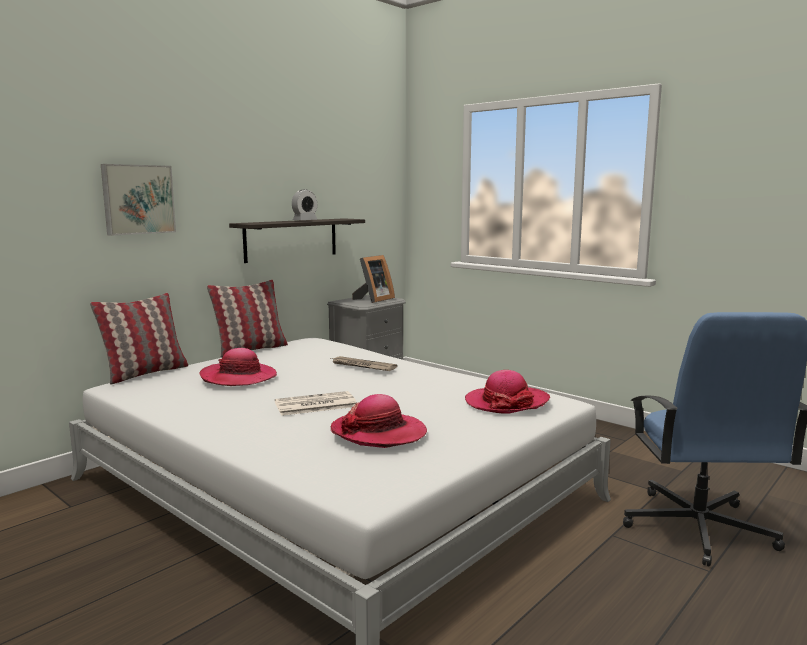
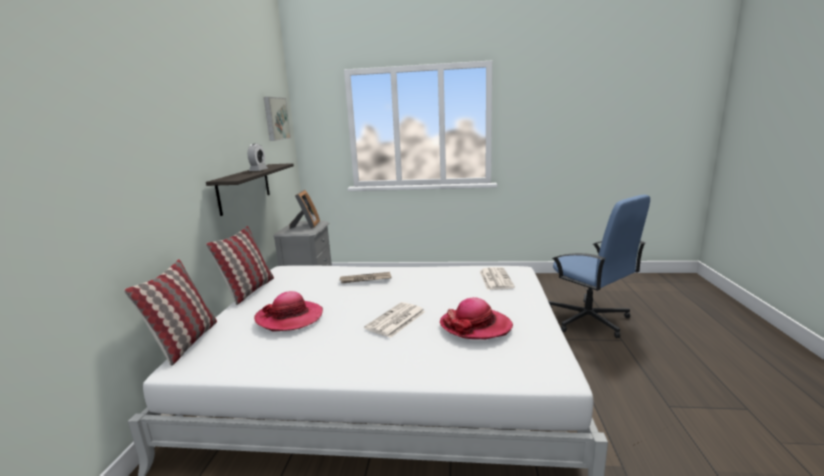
camera: 35 degrees left, 5 degrees up
(138, 199) = (136, 170): picture -> picture (275, 118)
(506, 402) = (495, 279): hat -> newspaper

